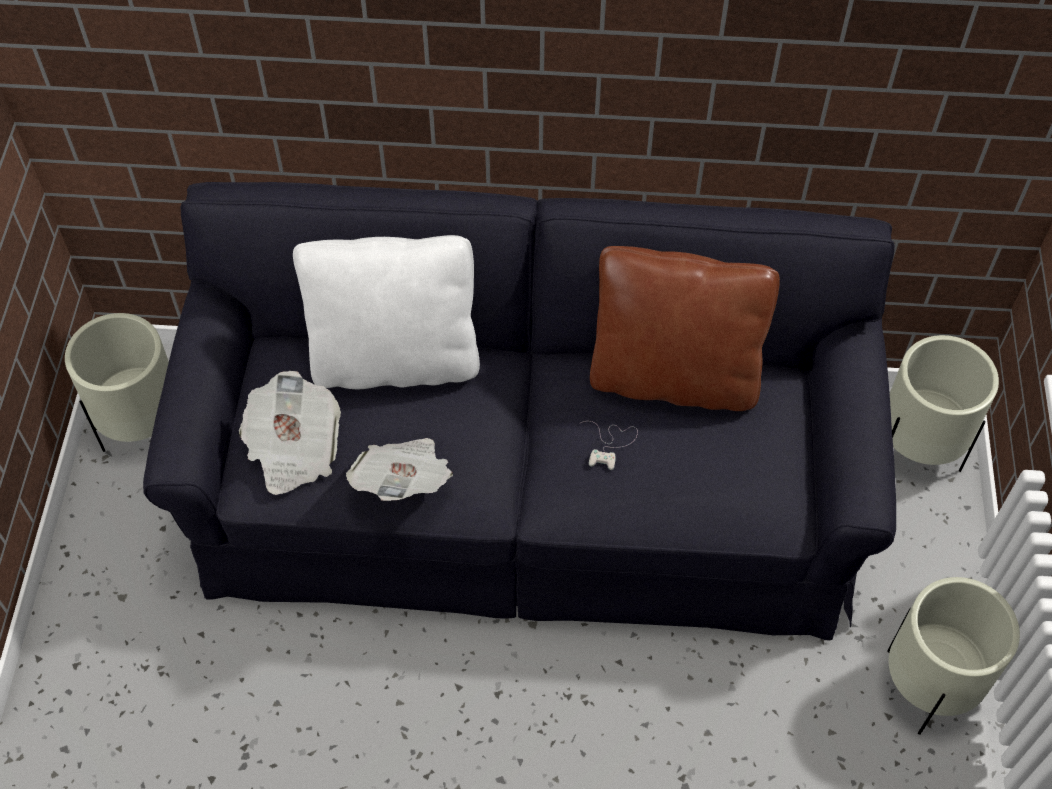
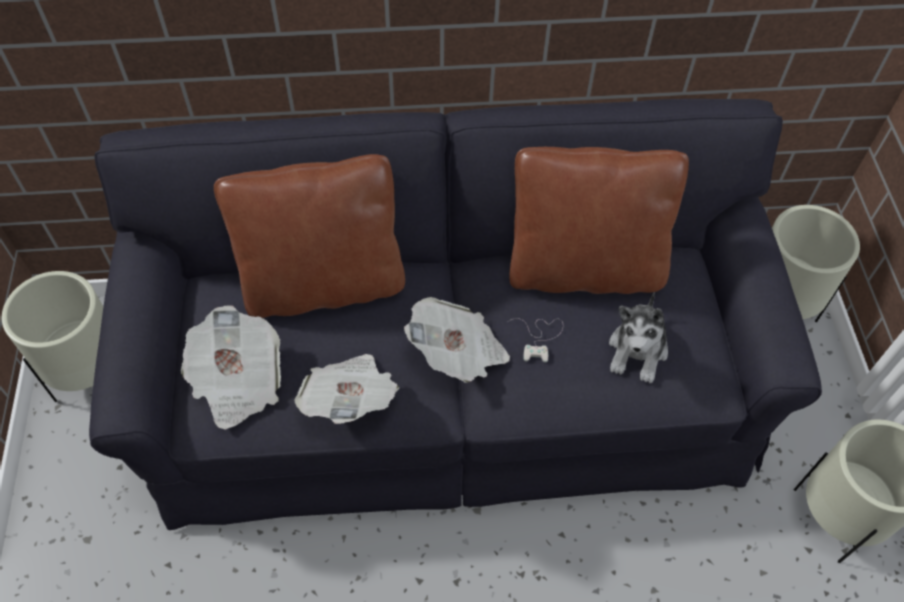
camera: 10 degrees left, 0 degrees up
(395, 360) = (323, 284): white pillow -> brown pillow
(522, 449) = (458, 353): none -> newspaper
(711, 470) = (637, 351): none -> plush toy

